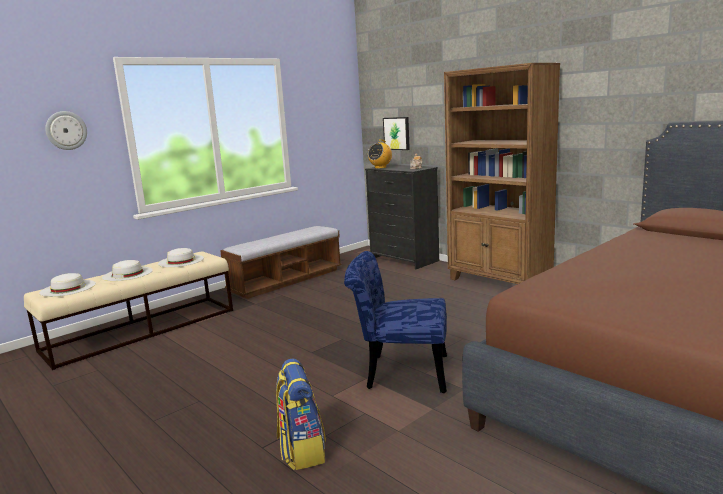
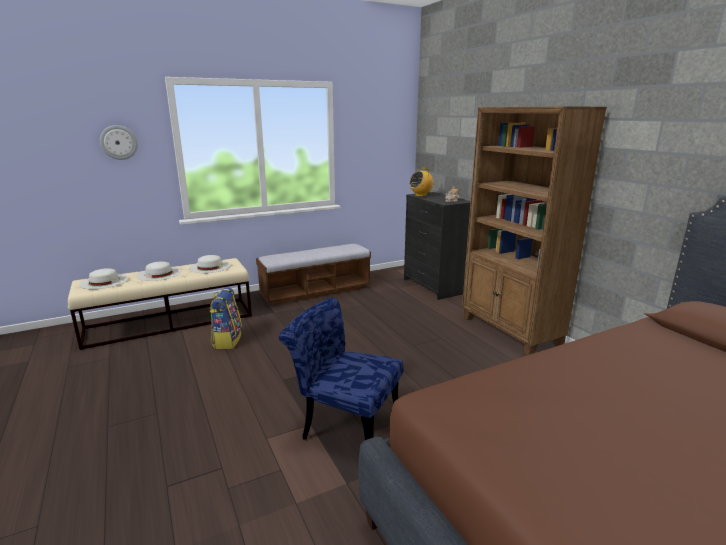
camera: 15 degrees right, 5 degrees up
(301, 450) = (195, 500): backpack -> backpack (227, 340)
(397, 133) = (443, 162): picture -> none

